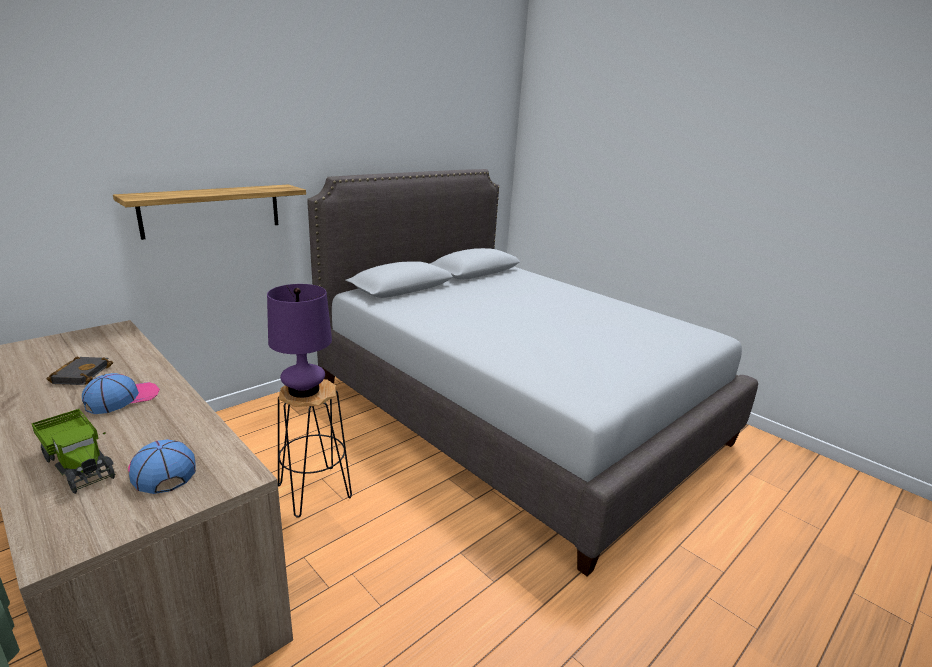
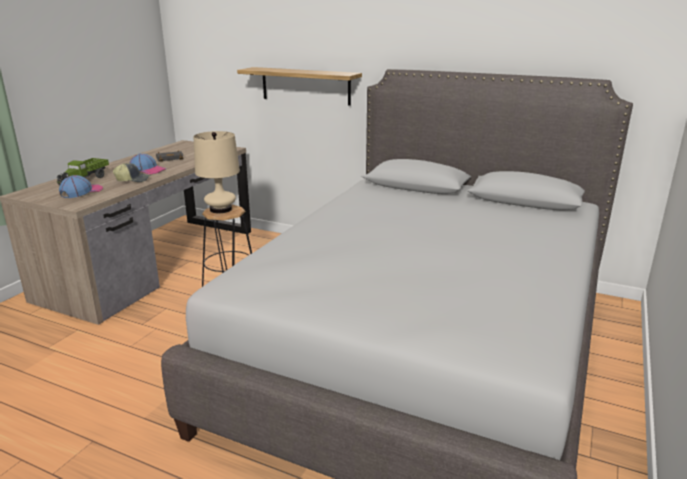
camera: 70 degrees right, 0 degrees up
(162, 416) = (133, 180): none -> cap
(304, 390) = (220, 209): purple table lamp -> beige table lamp

